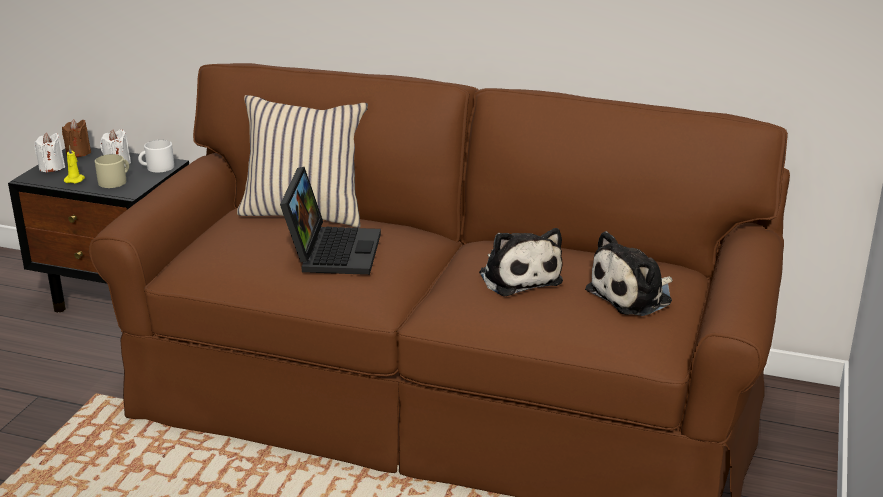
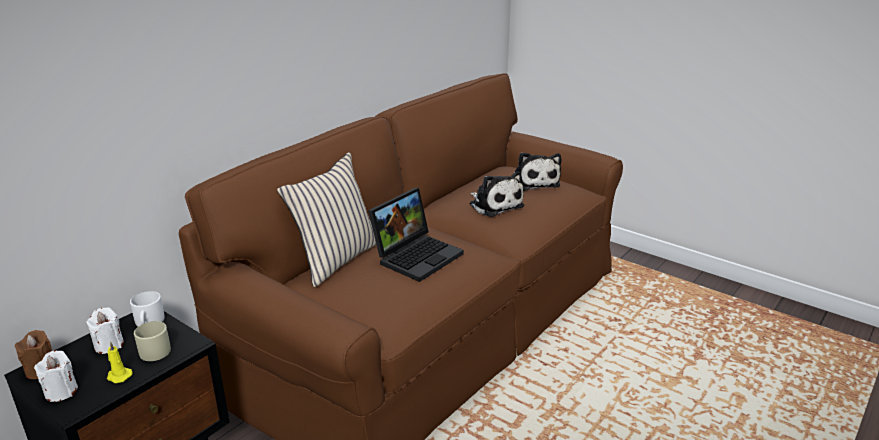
camera: 70 degrees left, 0 degrees up
(332, 251) = (417, 255): laptop -> laptop turned 105 degrees clockwise
(518, 277) = (494, 204): plush toy -> plush toy turned 60 degrees clockwise

